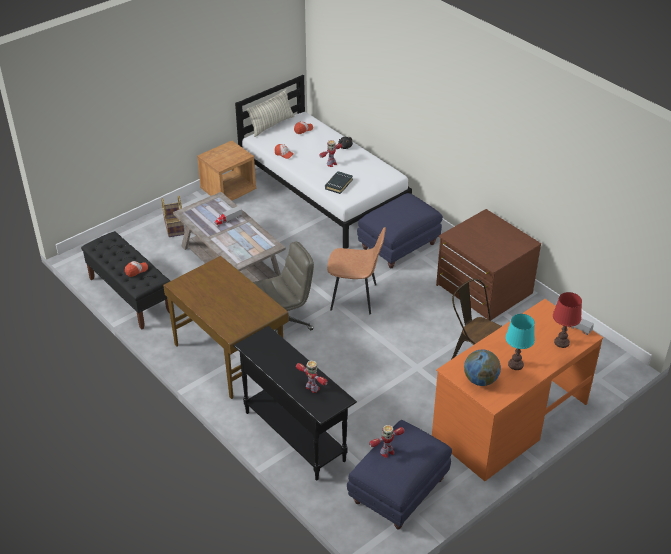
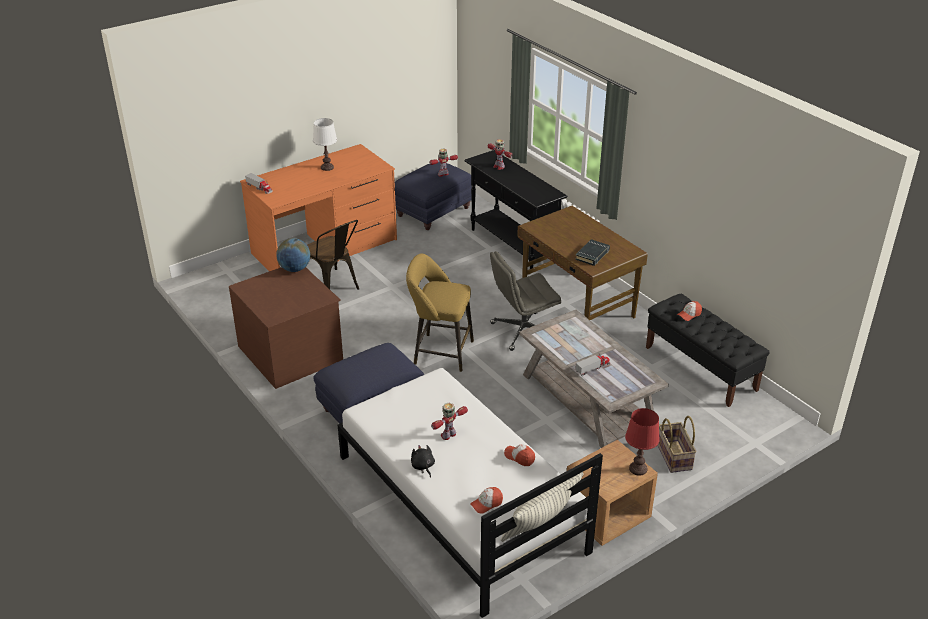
camera: 175 degrees left, 5 degrees down
(338, 184) = (443, 399): black book -> black book (592, 255)
(355, 297) = (440, 352): brown chair -> yellow stool
(480, 380) = (361, 160): globe -> globe (295, 269)
(516, 364) = (327, 167): turquoise table lamp -> white table lamp
(561, 342) = (278, 178): red table lamp -> red table lamp (638, 469)

